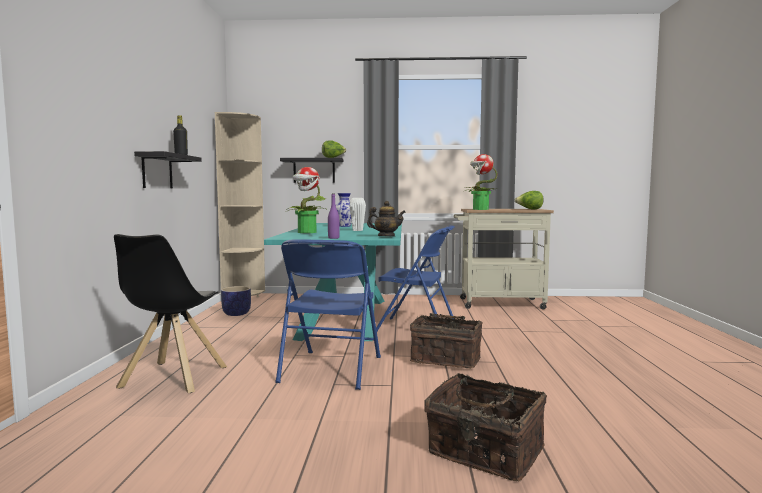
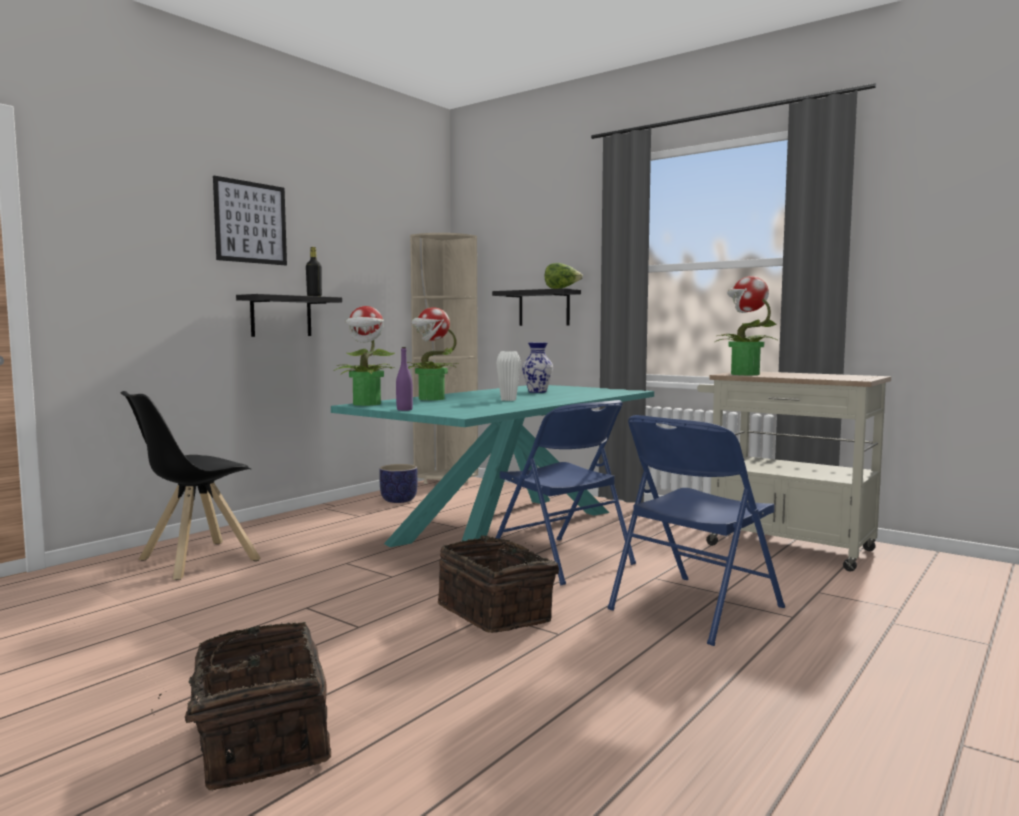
camera: 35 degrees right, 0 degrees up
(140, 90) = (251, 222): none -> picture
(285, 237) = (367, 404): none -> potted plant
(331, 369) = (343, 589): blue chair -> blue chair (695, 608)
(386, 236) = (479, 412): teapot -> none
(529, 209) = (842, 377): lettuce -> none

